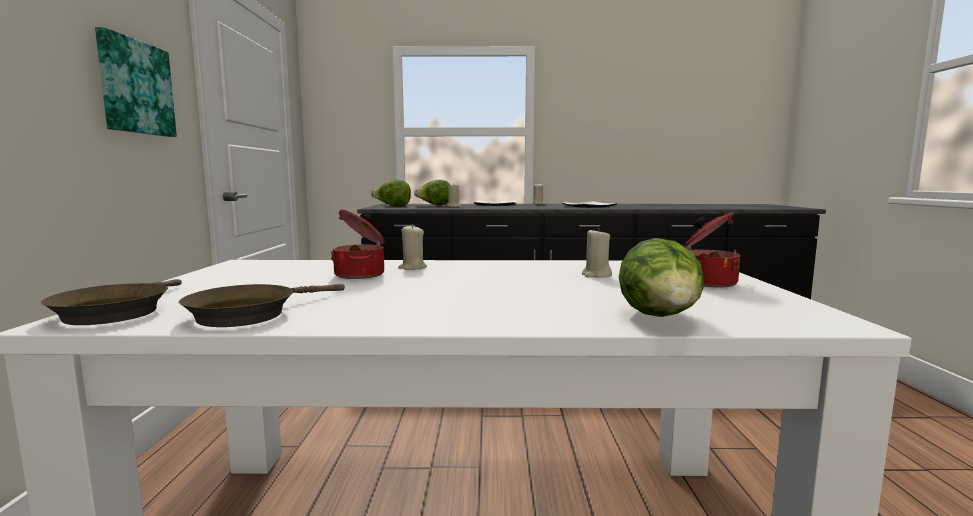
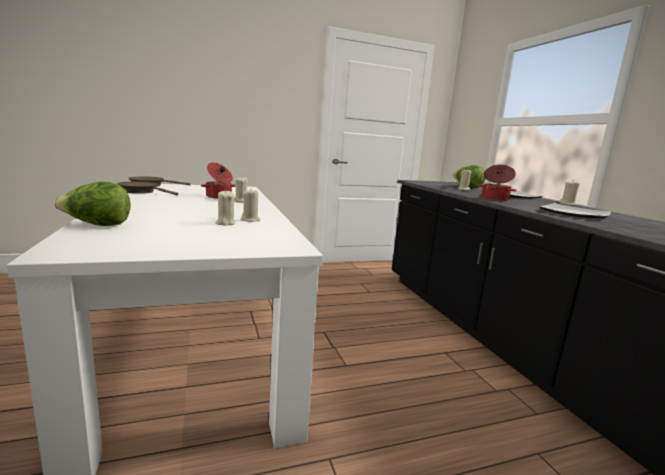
camera: 70 degrees right, 5 degrees up
(135, 87) = (272, 105): picture -> none
(393, 206) = (432, 182): lettuce -> none
(567, 268) = (250, 220): none -> beige candle
(706, 282) = (200, 242): cooking pot -> cooking pot (495, 199)

